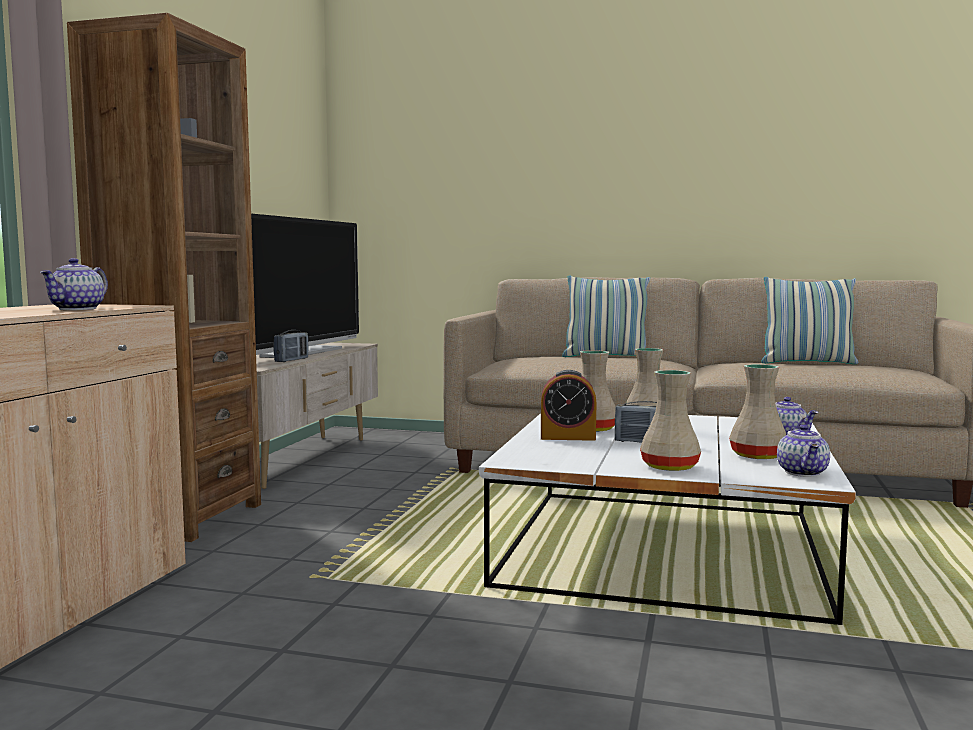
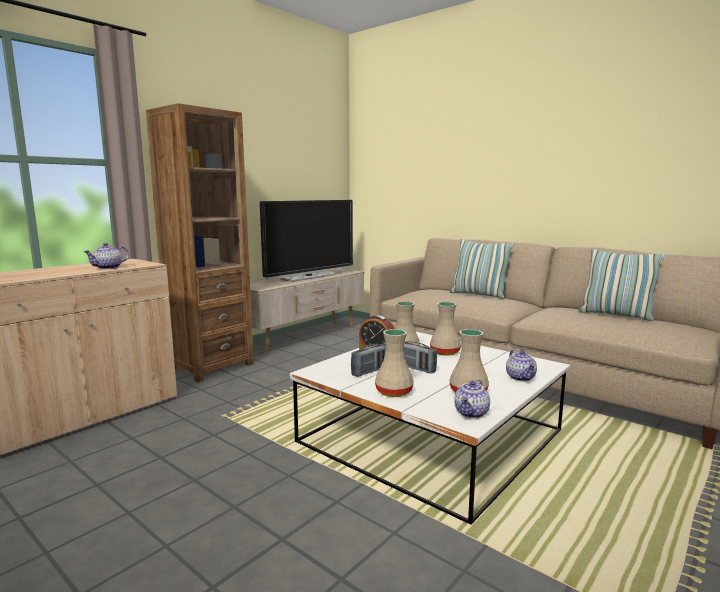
camera: 25 degrees right, 5 degrees up
(291, 360) = (290, 283): radio -> radio (369, 371)

